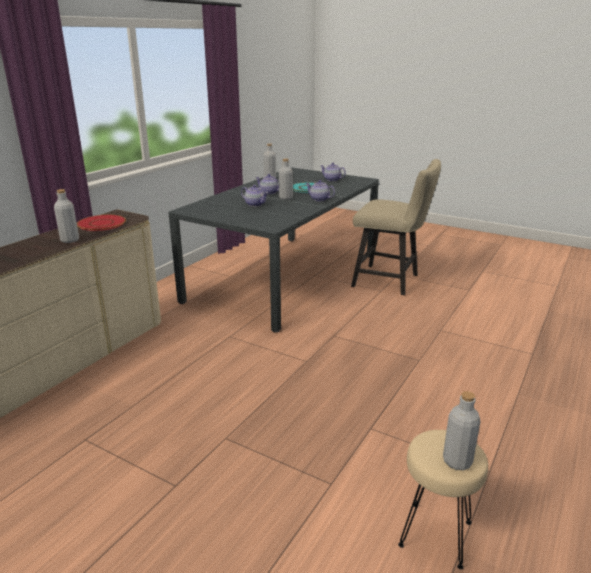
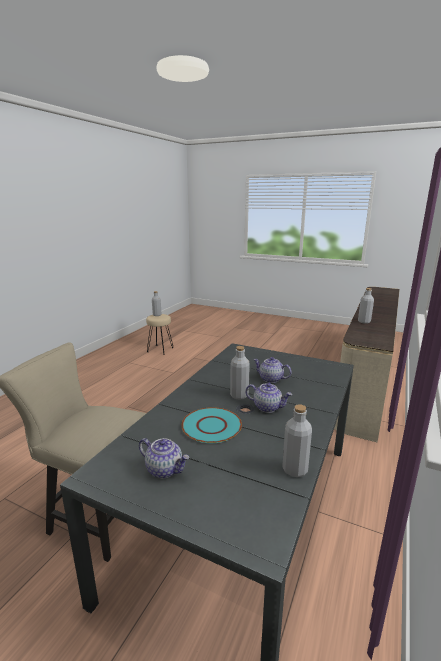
camera: 175 degrees right, 5 degrees down
(101, 223) = (371, 334): red plate -> none
(319, 199) = (194, 393): teapot -> none

